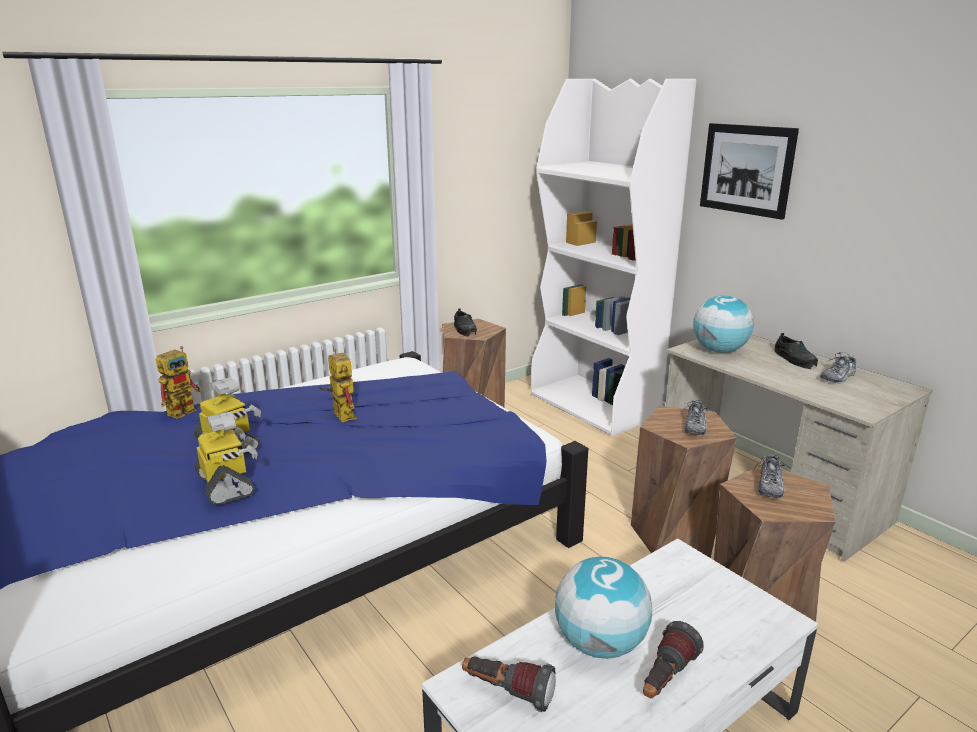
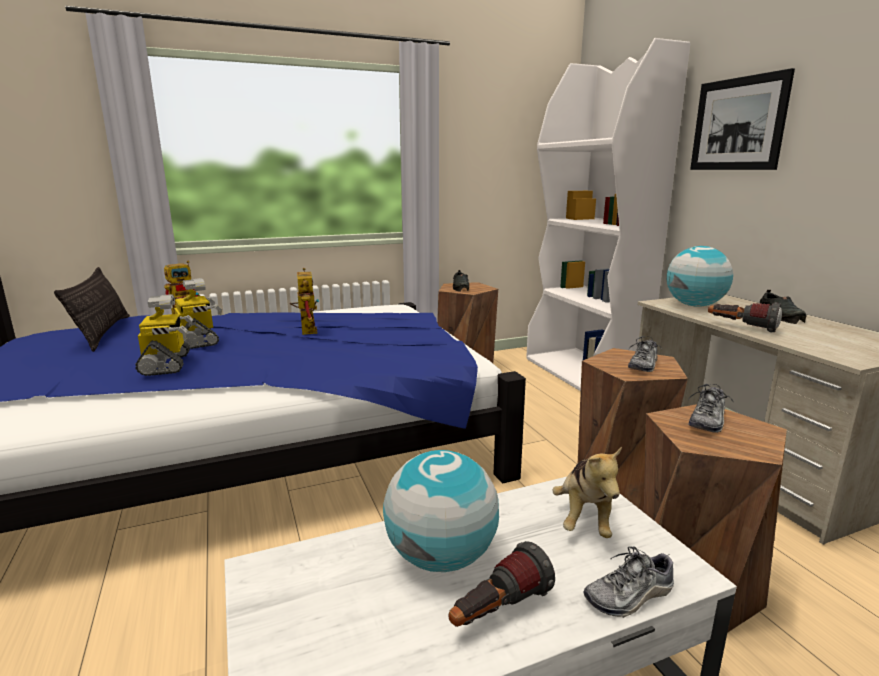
camera: 15 degrees right, 5 degrees down
(97, 446) = (103, 333): none -> pillow
(507, 693) = (303, 587): flashlight -> flashlight (741, 327)
(692, 586) = (585, 518): none -> plush toy
(838, 377) = (828, 332): shoe -> shoe (629, 596)

